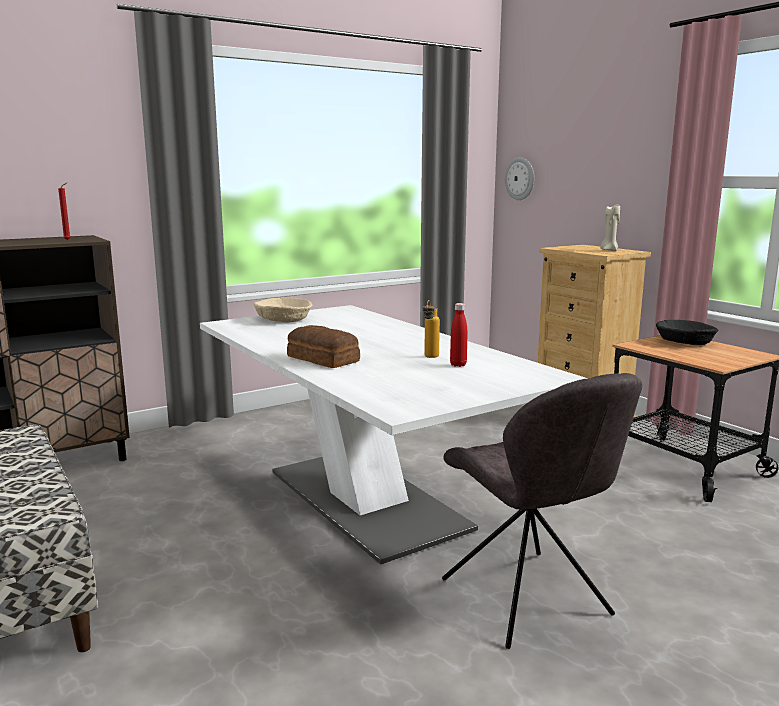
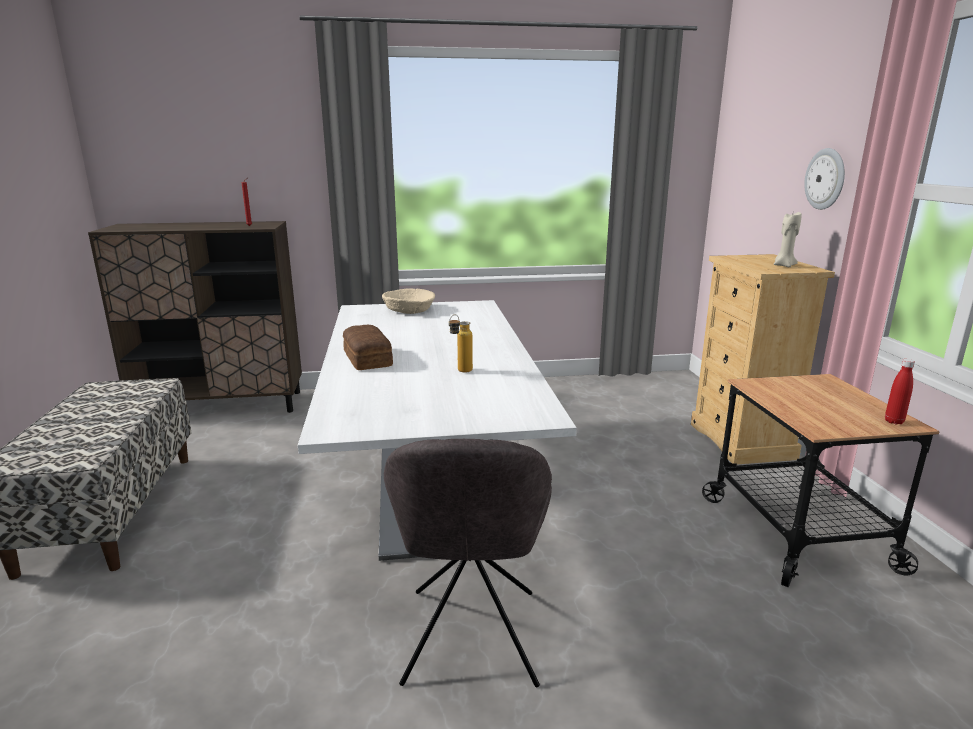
camera: 25 degrees right, 5 degrees up
(458, 365) = (471, 385): red bottle -> red bottle (894, 421)
(520, 178) = (732, 173): wall clock -> wall clock (825, 179)
(684, 342) = (825, 389): black bowl -> none

